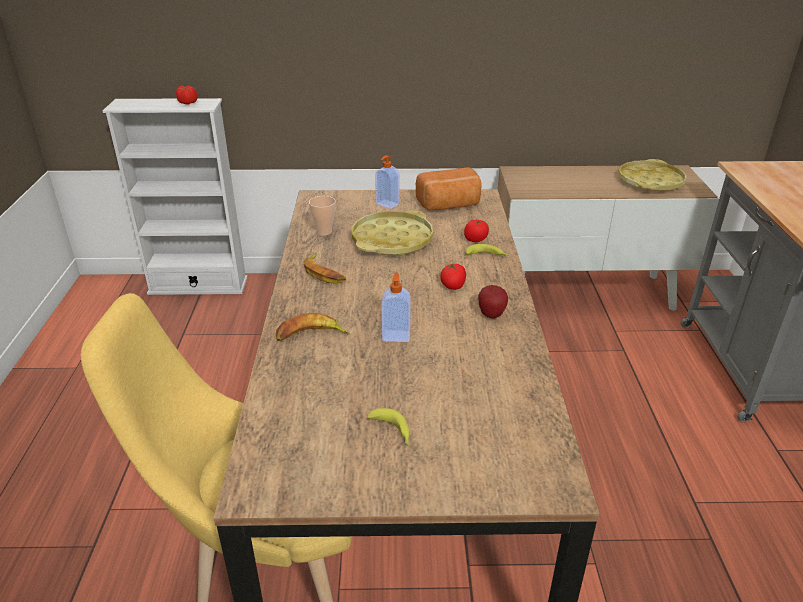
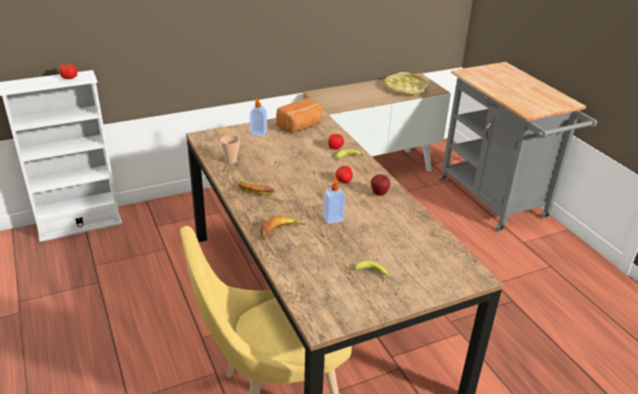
camera: 25 degrees left, 0 degrees up
(392, 240) = (282, 158): yellow tray -> none

